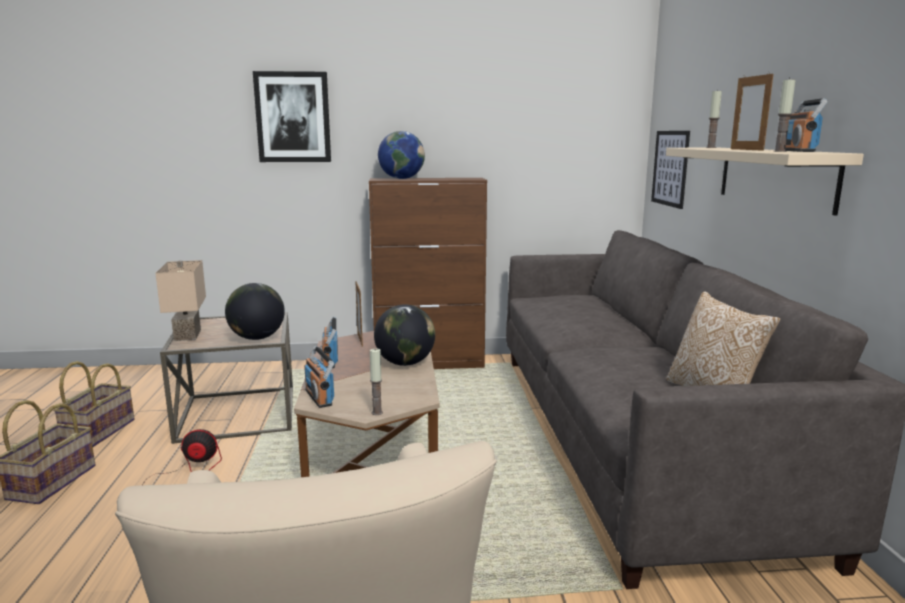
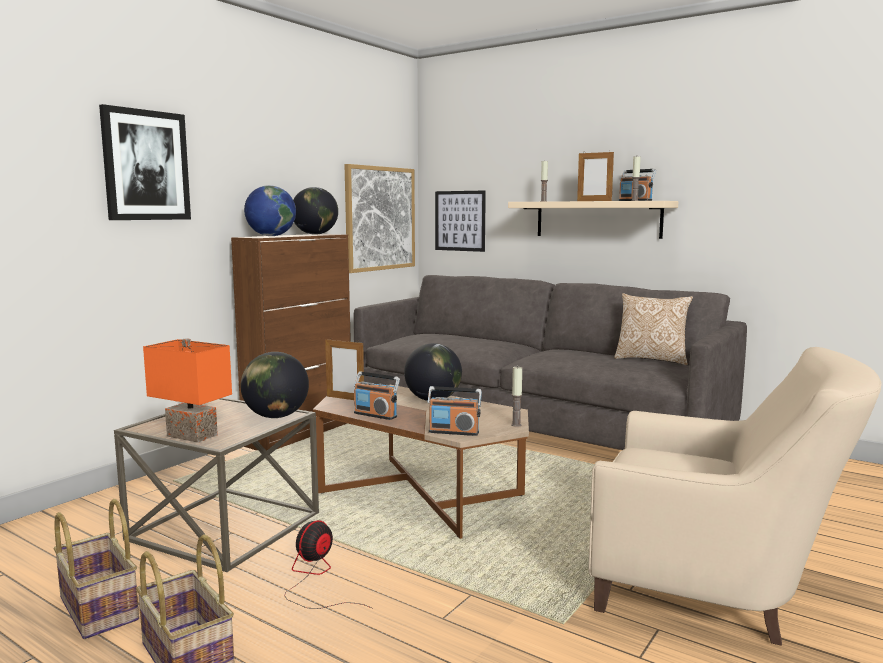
camera: 50 degrees left, 5 degrees down
(185, 335) = (189, 436): beige table lamp -> orange table lamp
(458, 178) = (315, 234): none -> globe
(577, 162) = (380, 218): none -> picture

